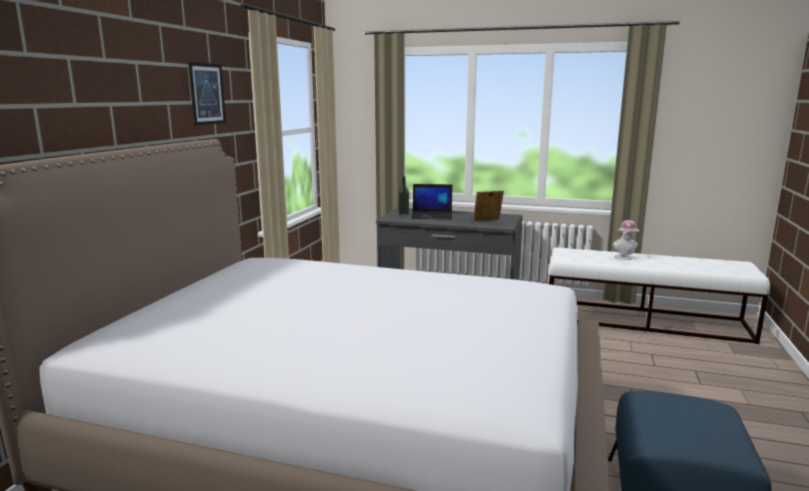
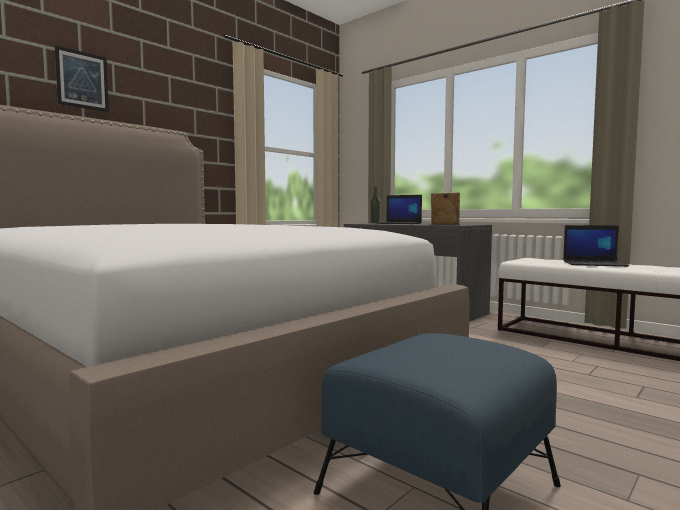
camera: 25 degrees right, 10 degrees down
(207, 94) = (187, 100): picture -> picture (82, 80)
(625, 258) = (594, 264): hat -> laptop

